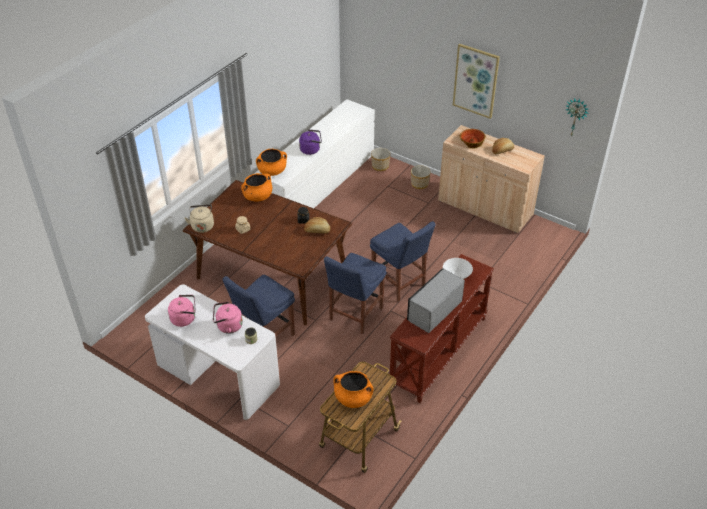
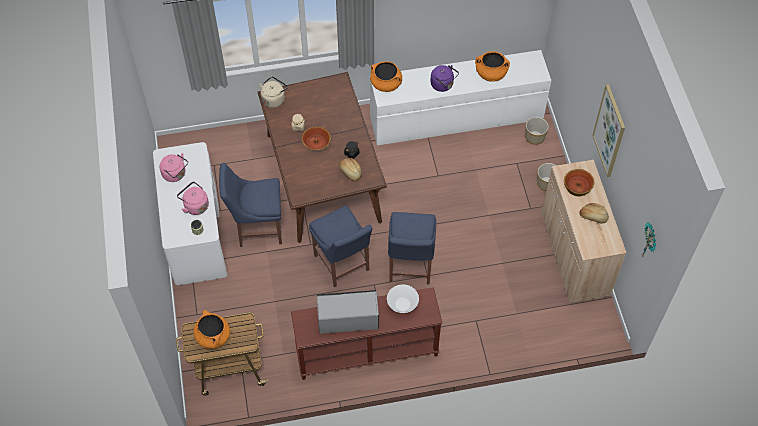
camera: 45 degrees right, 15 degrees up
(257, 197) = (344, 102): orange cooking pot -> orange cooking pot (491, 74)
(270, 230) = (316, 143): none -> bowl
(354, 315) = (342, 265): blue chair -> blue chair turned 105 degrees counterclockwise

